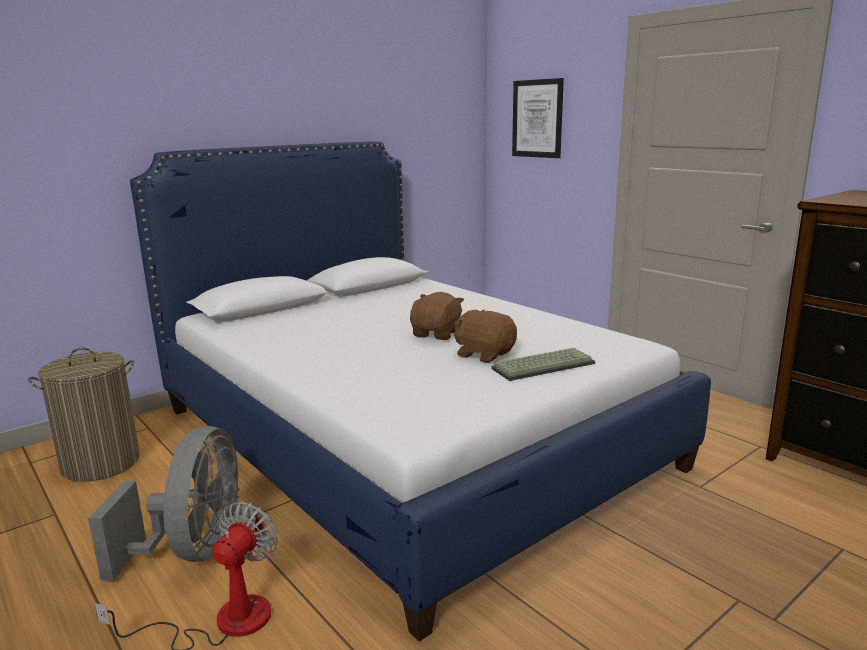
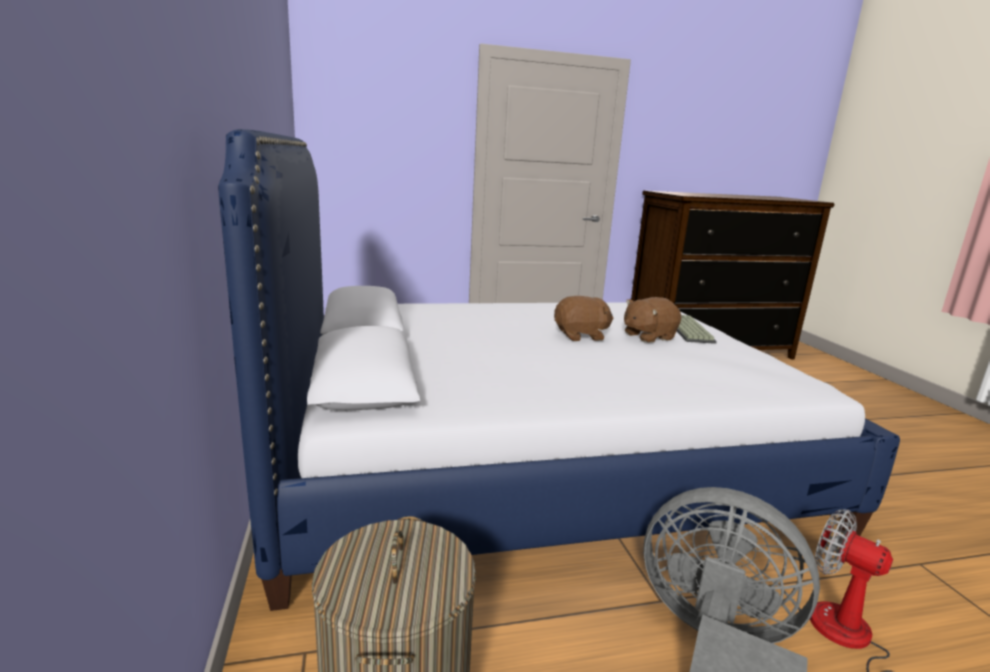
camera: 65 degrees left, 0 degrees up
(437, 334) = (581, 336): brown plush toy -> brown plush toy turned 120 degrees clockwise
(537, 118) = (376, 127): picture -> none

